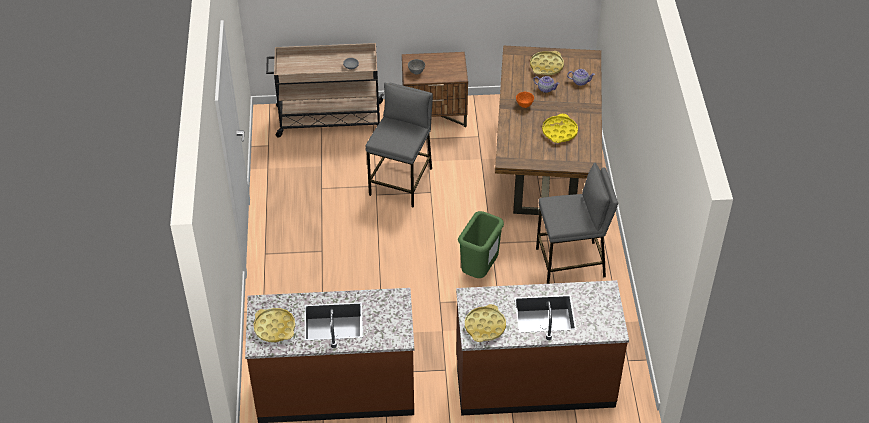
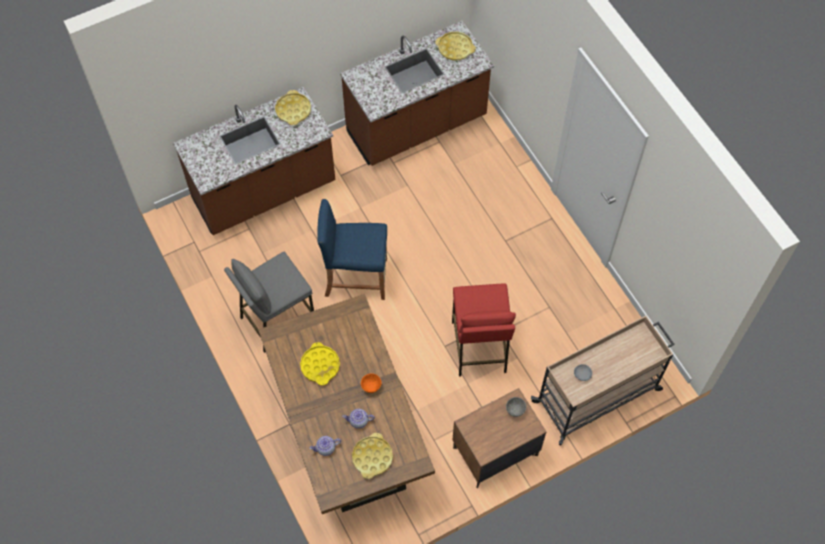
camera: 155 degrees right, 15 degrees up
(402, 181) = (479, 347): grey stool -> red stool
(479, 271) = (356, 277): green trash can -> blue stool

